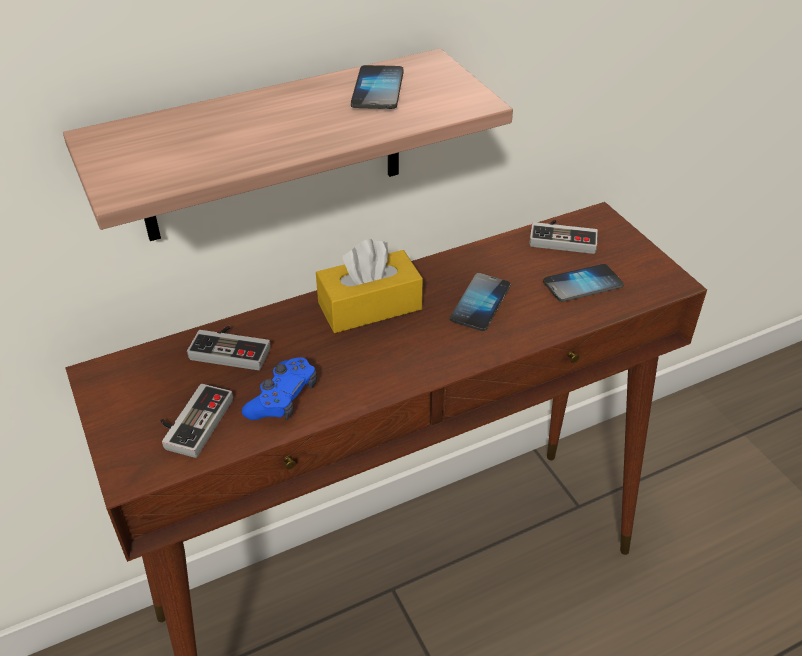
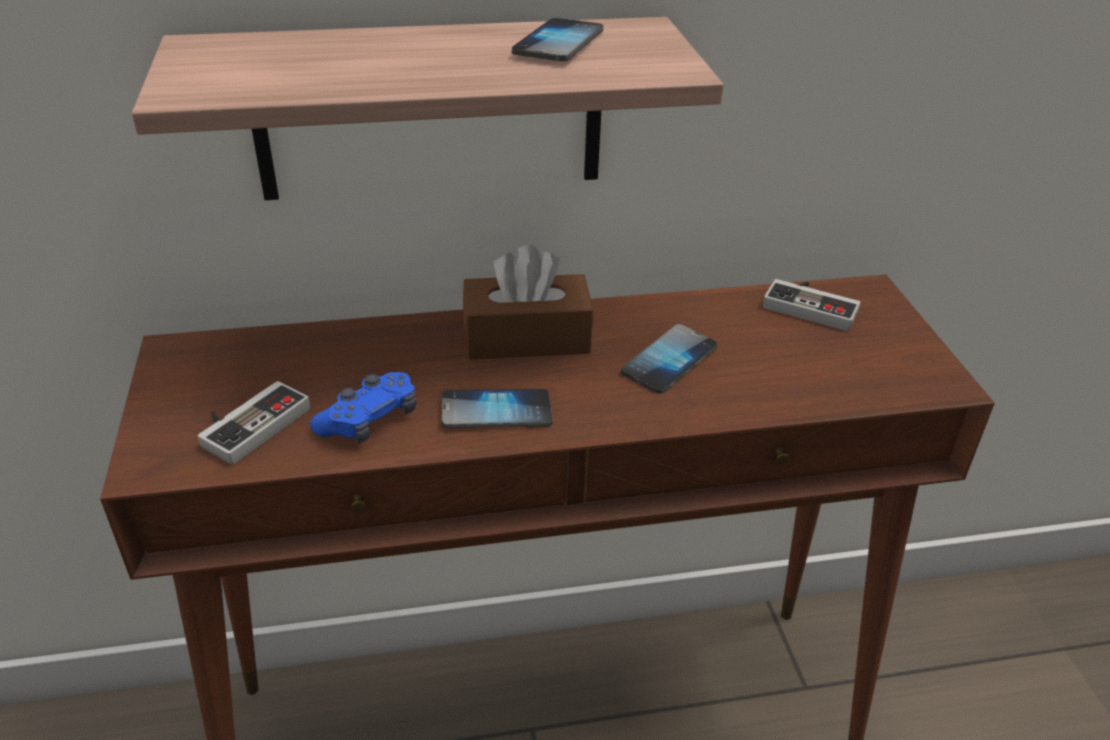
camera: 15 degrees right, 5 degrees down
(232, 348) = (339, 353): game controller -> none
(370, 306) = (527, 338): yellow tissue box -> brown tissue box
(582, 284) = (817, 364): phone -> phone (496, 411)

